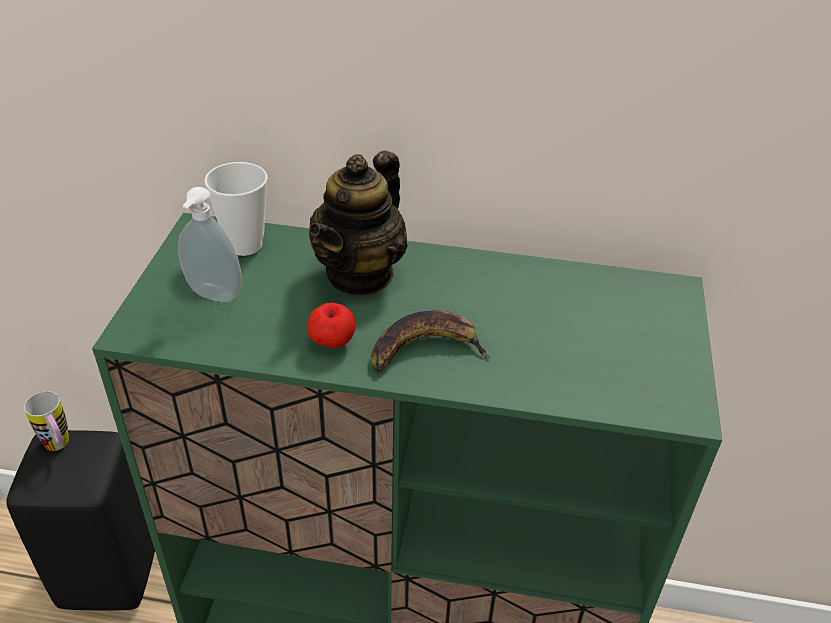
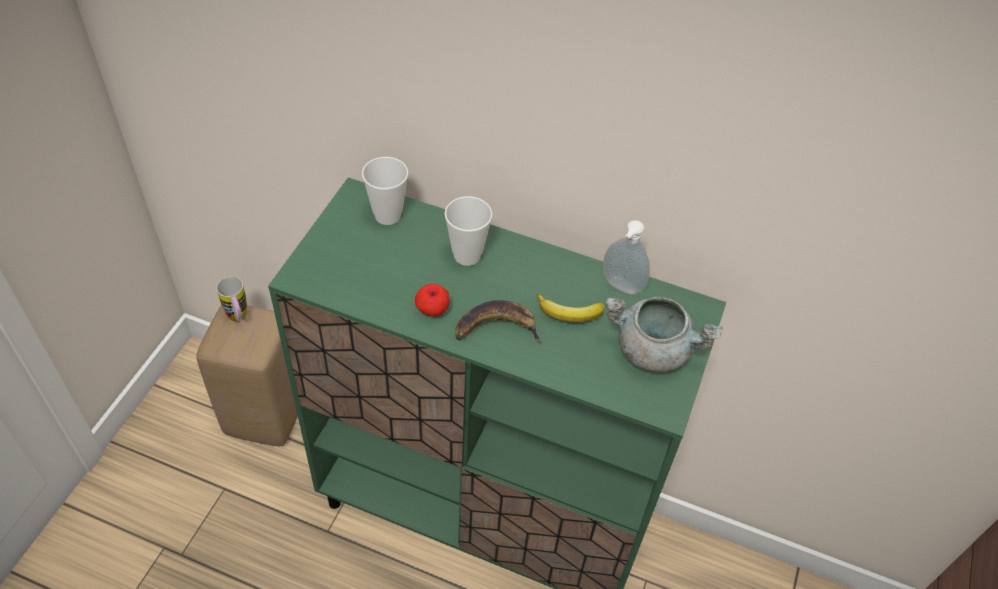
camera: 10 degrees right, 10 degrees up
(108, 574) = (264, 414): black stool -> beige stool
(213, 296) = (356, 257): soap dispenser -> soap dispenser (620, 287)
(360, 274) = (467, 255): teapot -> cup
(514, 319) = (569, 314): none -> banana
(637, 343) = (653, 350): none -> grey cooking pot

